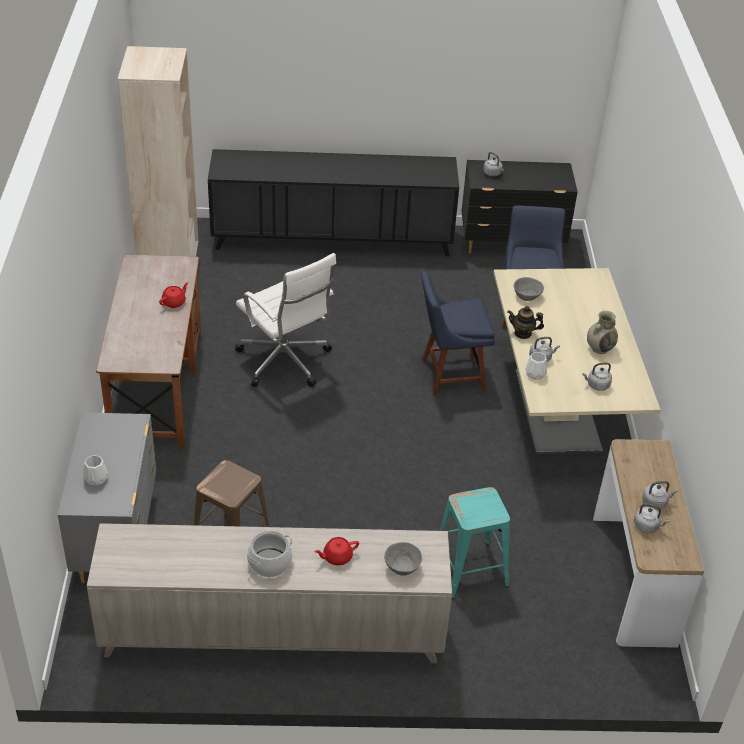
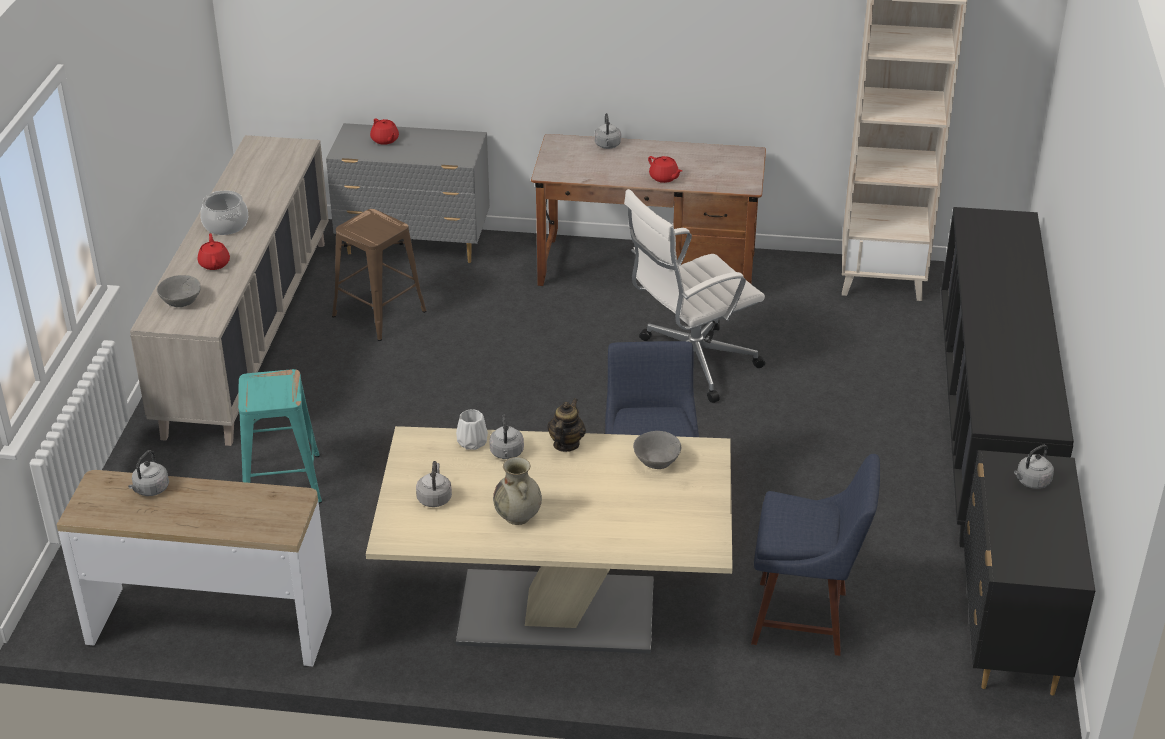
camera: 100 degrees right, 5 degrees down
(96, 478) = (385, 140): white vase -> red teapot
(655, 502) = (187, 506): grey kettle -> grey kettle (607, 145)

